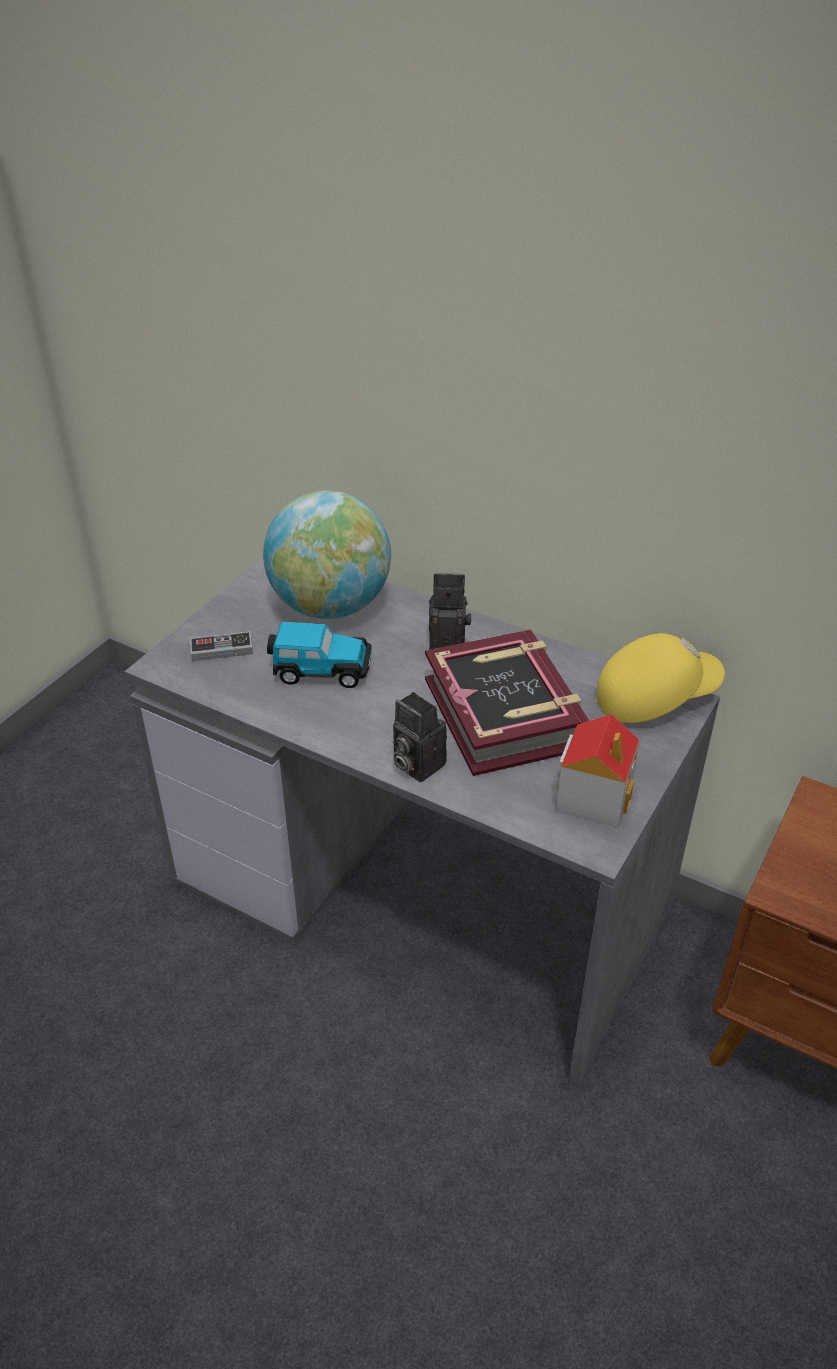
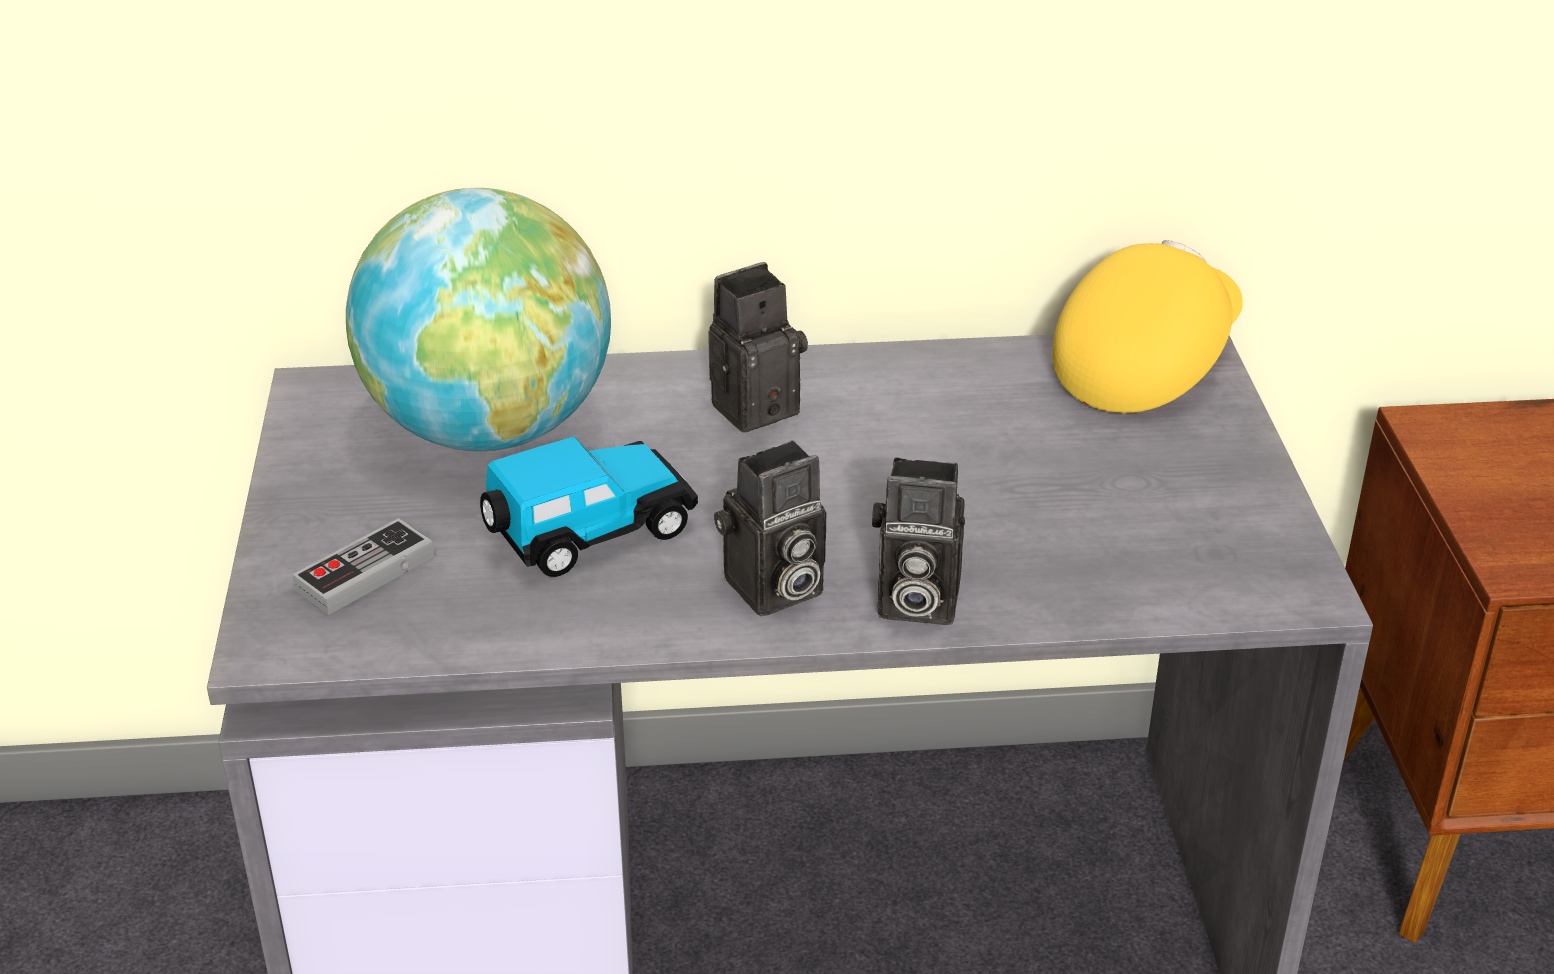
camera: 35 degrees left, 5 degrees down
(364, 731) = (772, 591): none -> camera
(504, 714) = (961, 472): book -> none
(594, 796) = (1220, 528): toy house -> none

